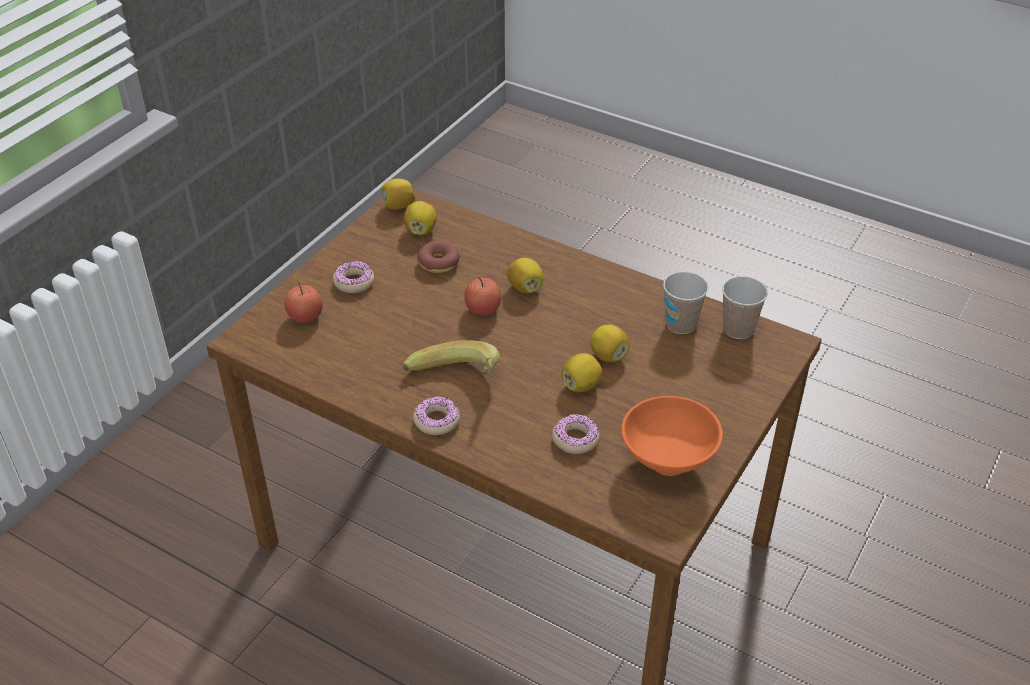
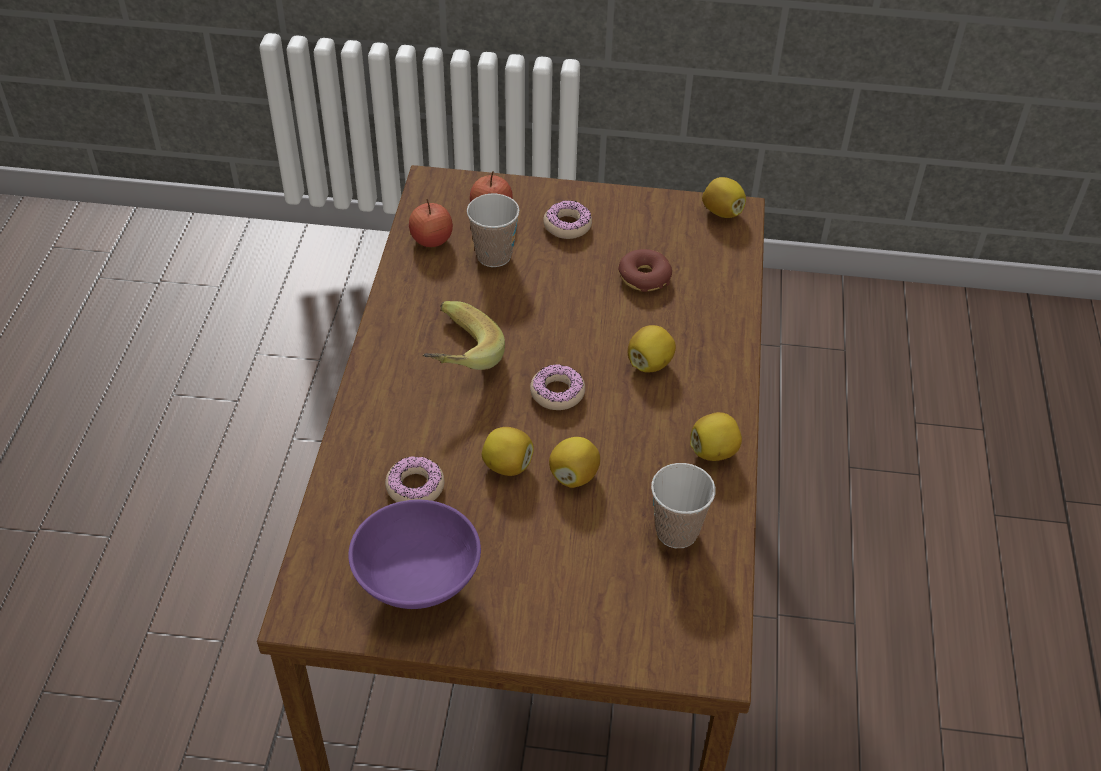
camera: 65 degrees right, 5 degrees up
(420, 230) = (691, 244): lemon -> lemon (714, 451)
(436, 421) = (388, 362): donut -> donut (557, 393)
(483, 309) = (588, 339): apple -> apple (431, 240)
(666, 463) = (415, 583): orange bowl -> purple bowl
(738, 329) = (705, 597): cup -> cup (494, 256)

